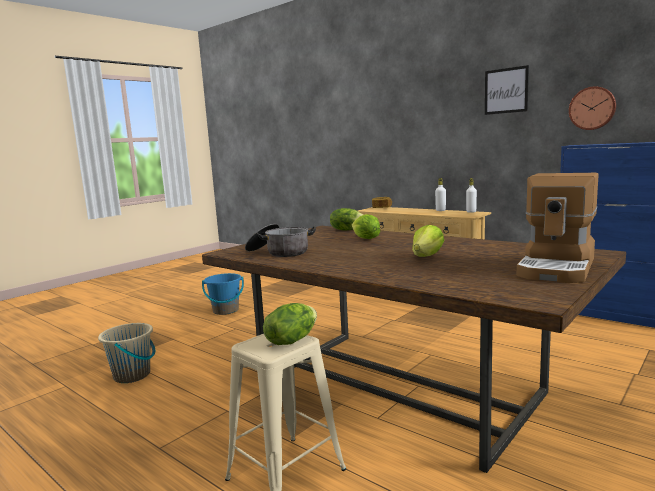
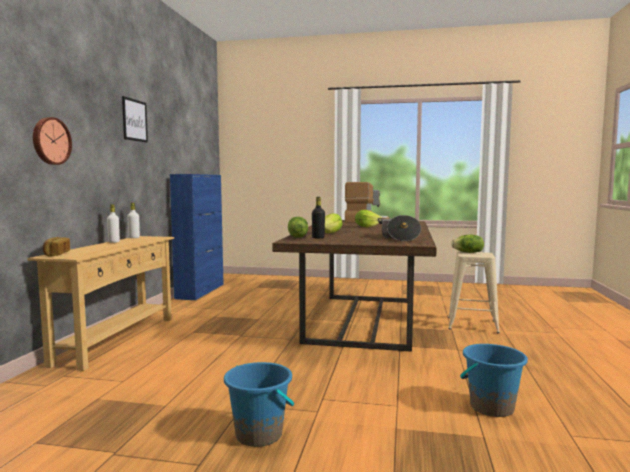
camera: 120 degrees left, 5 degrees down
(132, 375) = (491, 407): beige bucket -> blue bucket
(331, 234) = (318, 238): none -> black bottle
(592, 108) = (171, 148): wall clock -> wall clock (50, 141)

